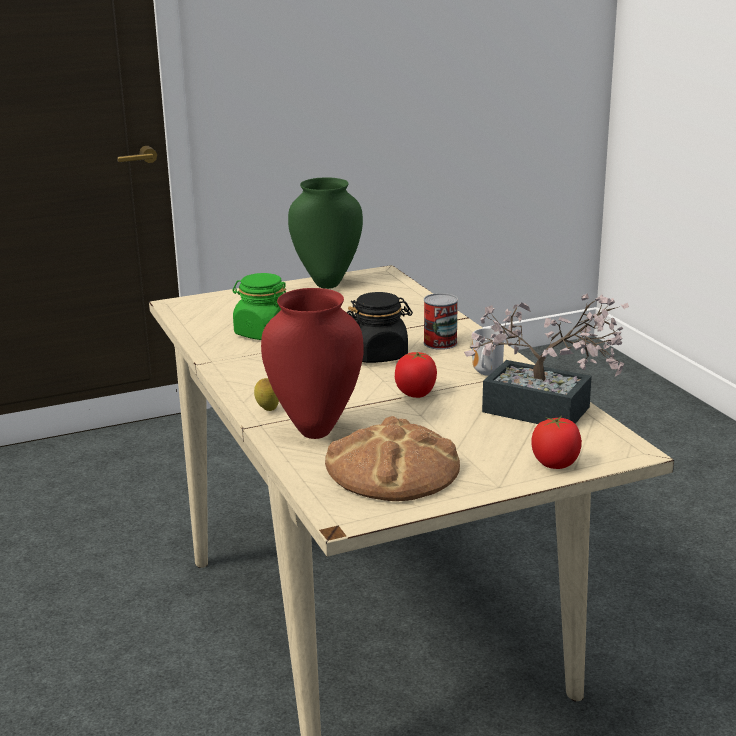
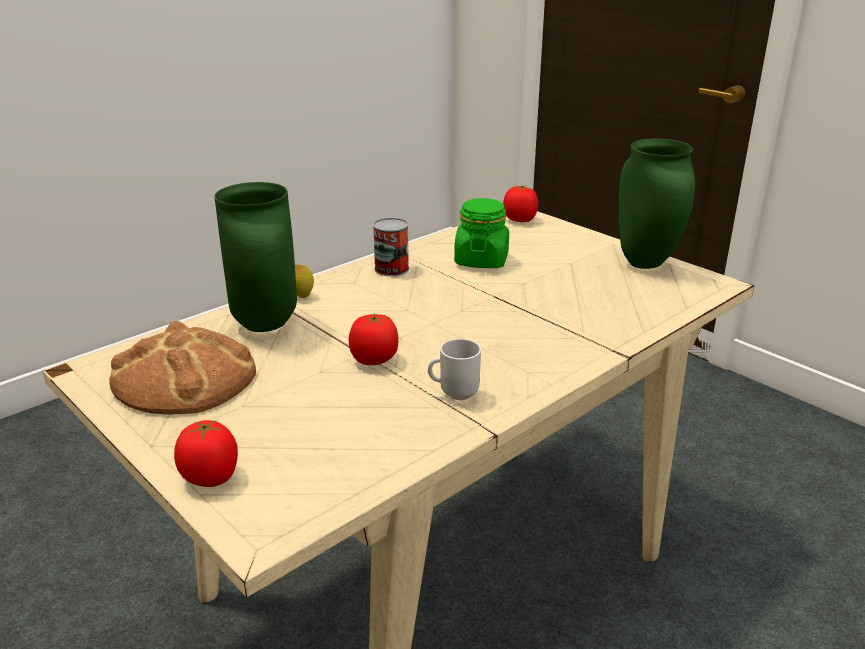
camera: 70 degrees right, 5 degrees up
(189, 306) = (520, 220): none -> tomato
(316, 429) = (267, 324): red vase -> green vase
(379, 355) = (466, 323): black jar -> none
(440, 343) = (528, 351): can -> can (391, 269)
(547, 412) = (357, 453): potted plant -> none

